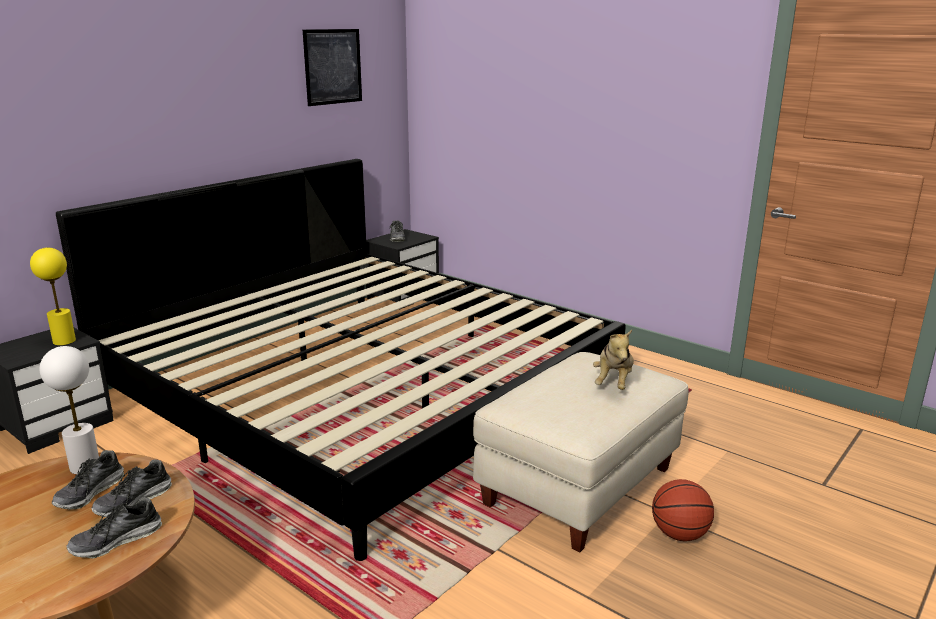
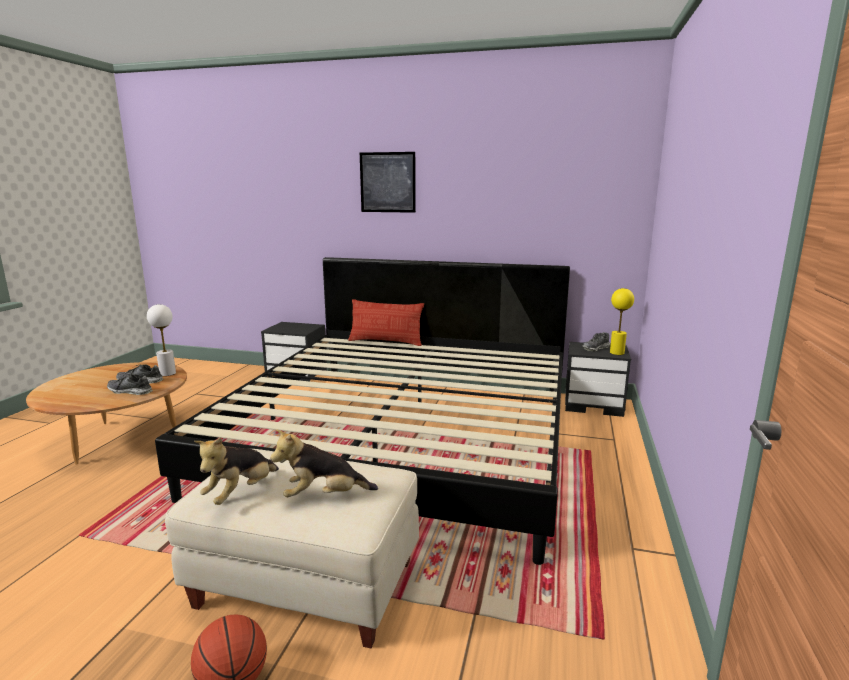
camera: 65 degrees right, 5 degrees down
(64, 341) = (301, 329): yellow table lamp -> yellow table lamp (617, 353)
(117, 540) = (90, 399): shoe -> none
(192, 311) = (386, 341): none -> pillow
(333, 66) = (556, 182): picture -> picture (387, 182)
(588, 414) = (240, 493): none -> plush toy

